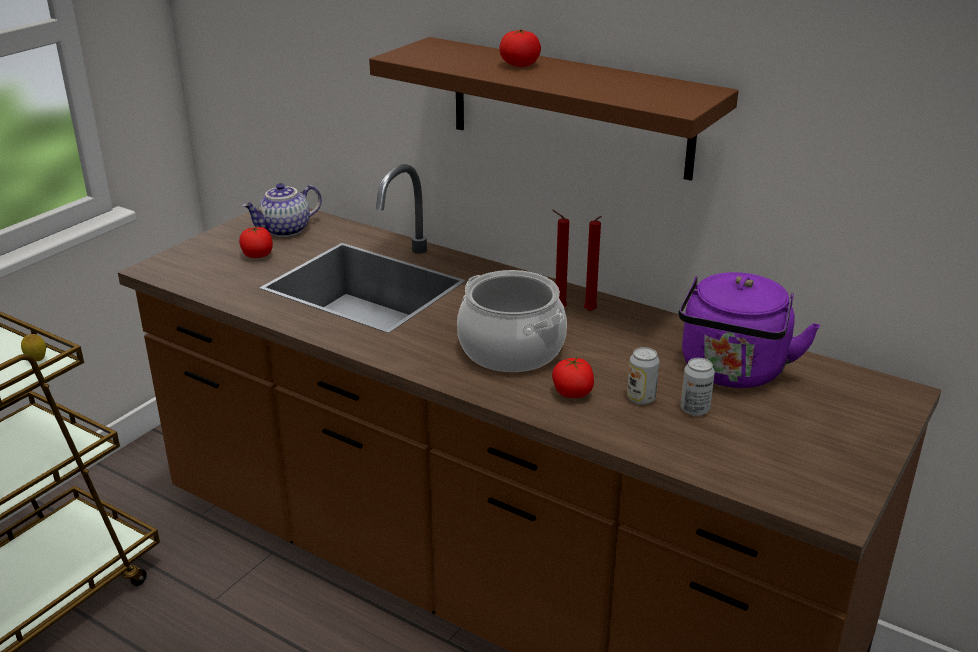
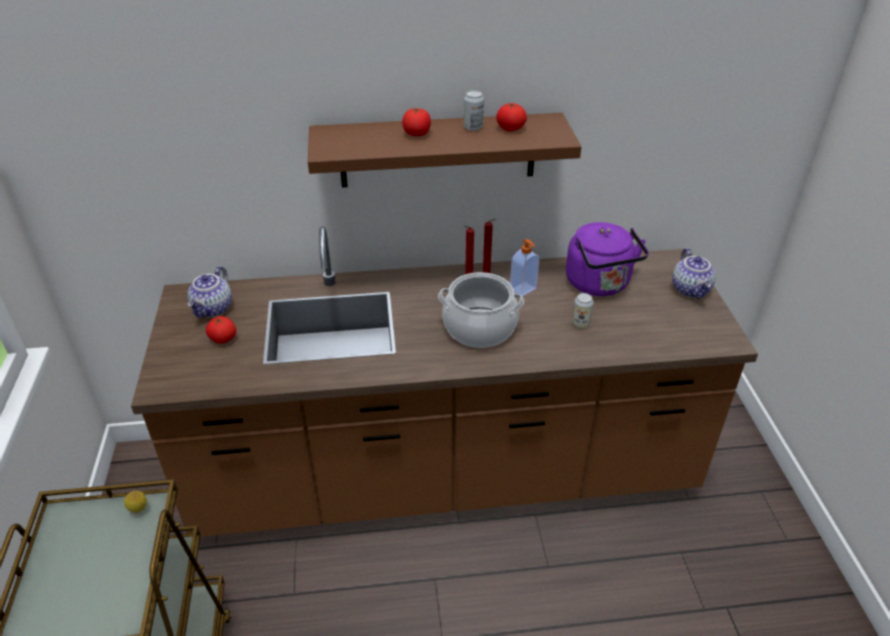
camera: 40 degrees left, 10 degrees up
(572, 393) = (546, 339): tomato -> tomato (510, 128)
(621, 338) = (523, 289): none -> soap dispenser
(694, 409) = (611, 317): can -> can (473, 127)
(866, 433) = (691, 290): none -> teapot

